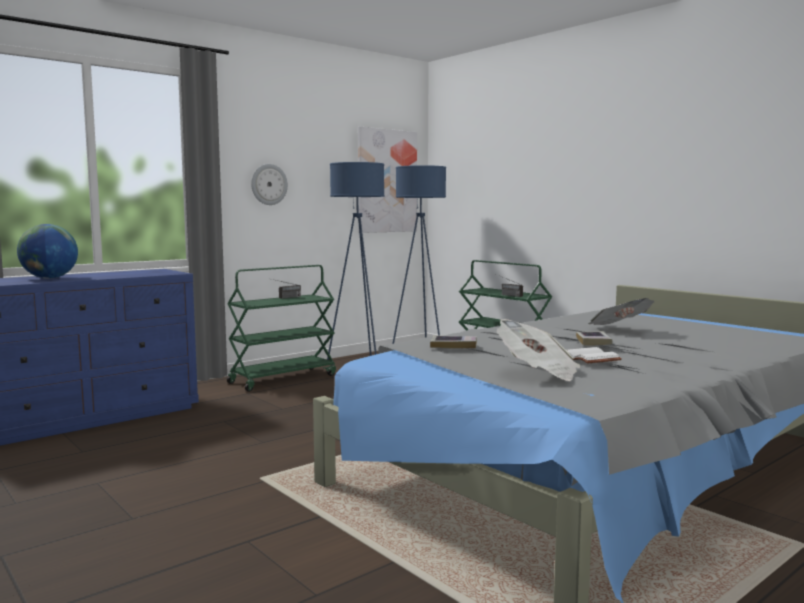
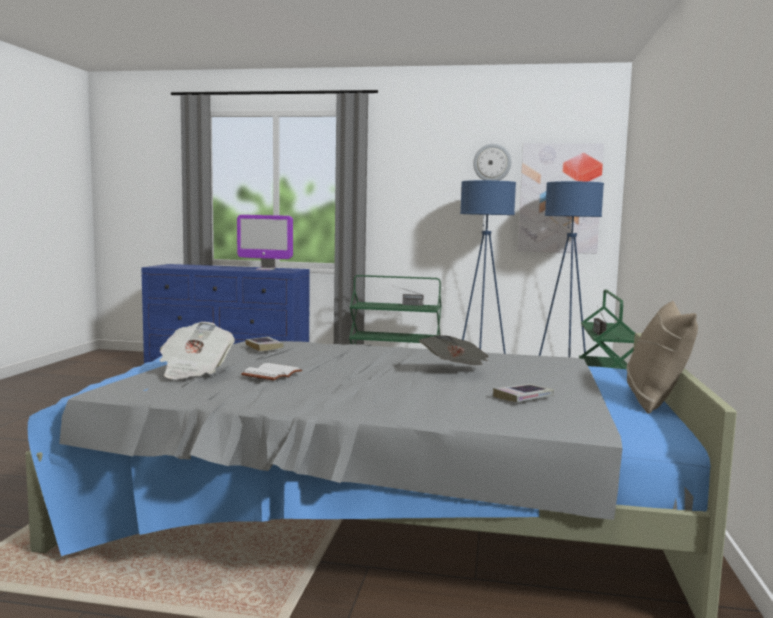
camera: 50 degrees right, 0 degrees up
(49, 278) = (214, 267): globe -> none
(132, 274) = (265, 269): none -> monitor
(269, 184) = (419, 203): wall clock -> wall clock (492, 163)
(593, 342) = (351, 369): book -> book (523, 398)
(728, 323) = (654, 400): none -> beige pillow

